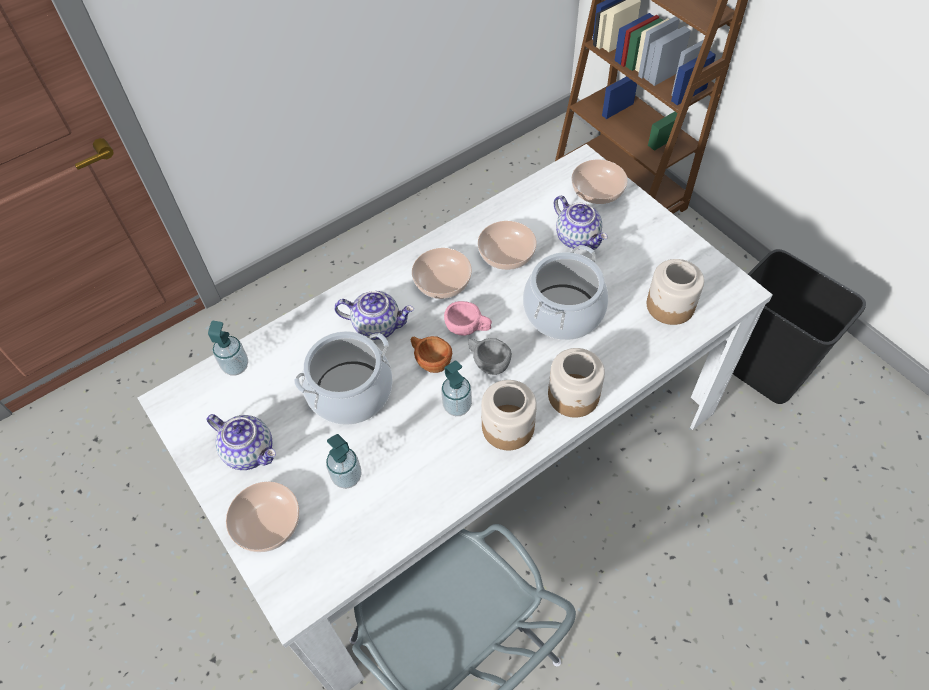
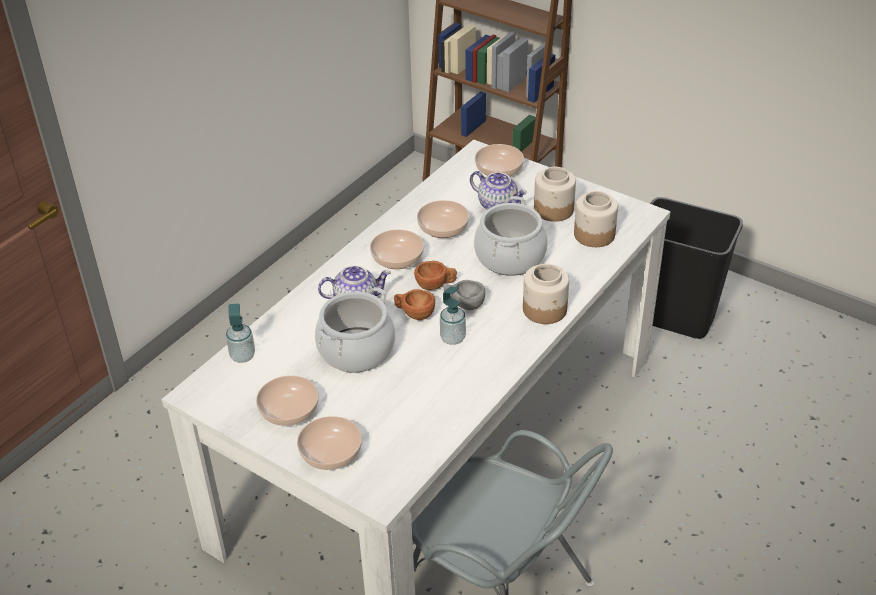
camera: 20 degrees left, 15 degrees down
(250, 451) = (289, 410): teapot -> bowl
(347, 477) = (383, 406): soap dispenser -> none
(468, 328) = (436, 285): pink cup -> brown cup
(508, 427) = (502, 342): jar -> jar (554, 209)

